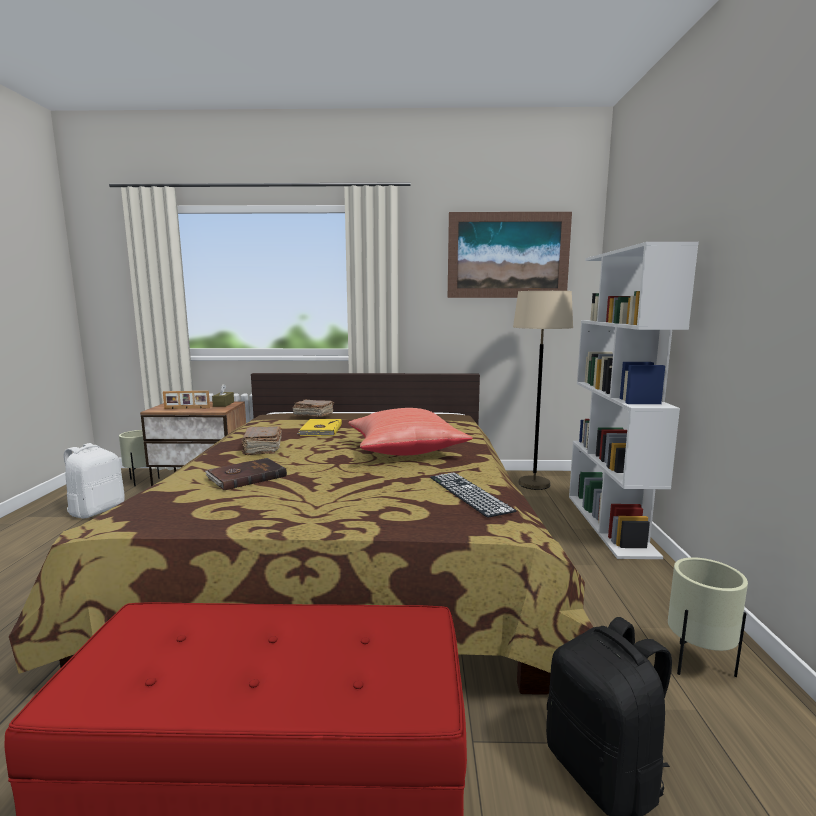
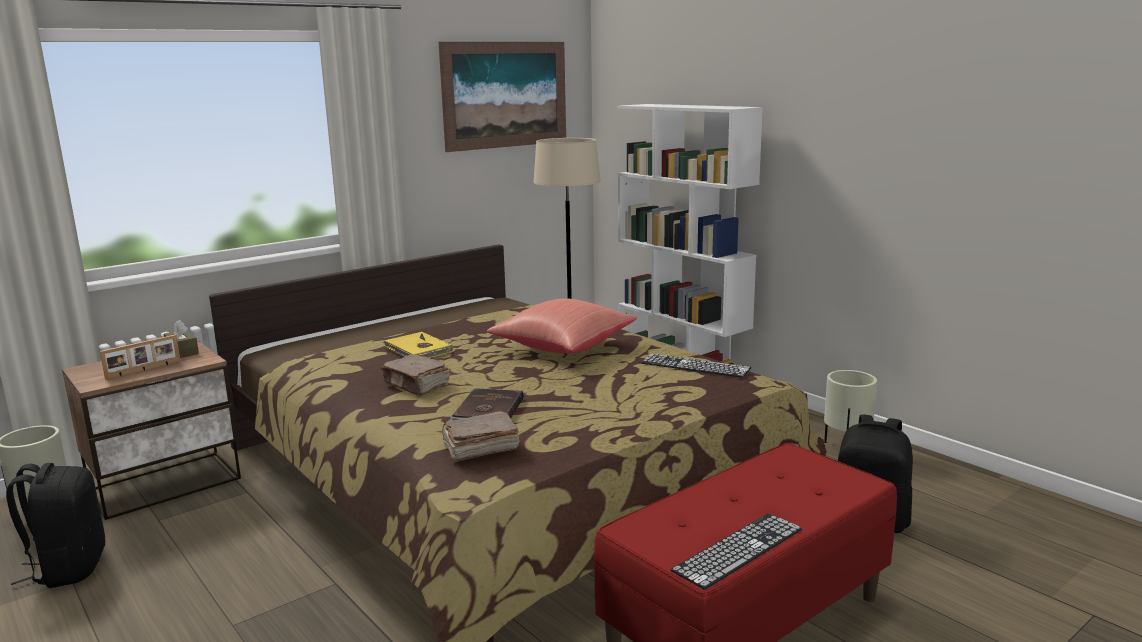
camera: 40 degrees left, 5 degrees up
(97, 510) = (68, 568): white backpack -> black backpack
(136, 698) = (738, 549): none -> keyboard
(313, 415) = (347, 336): brown book -> brown book (479, 449)

